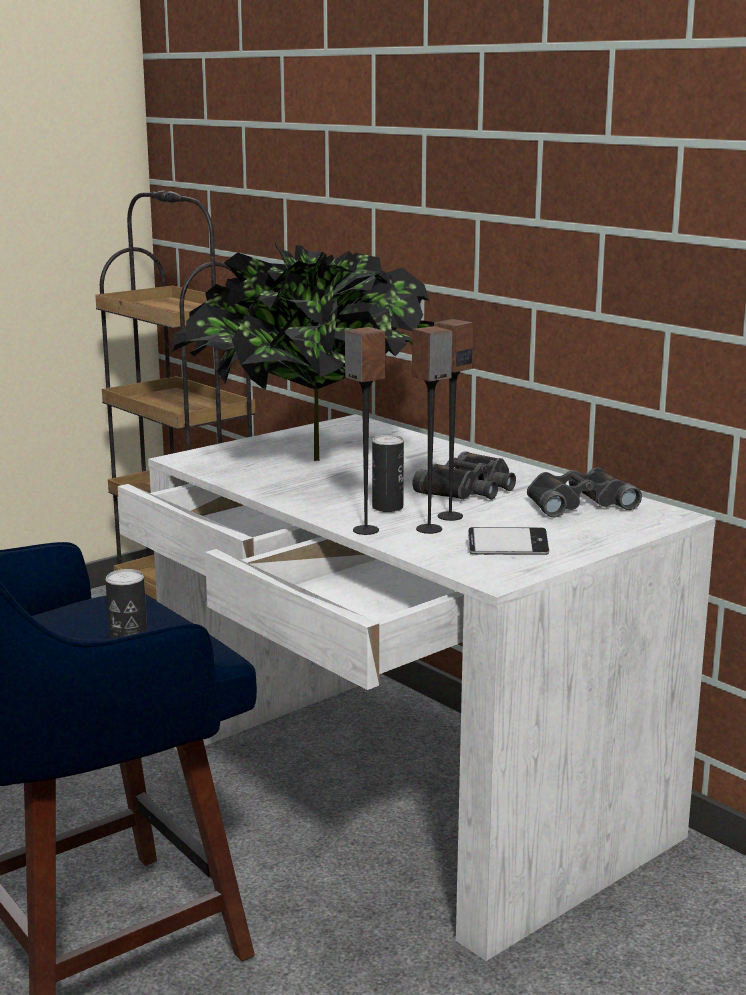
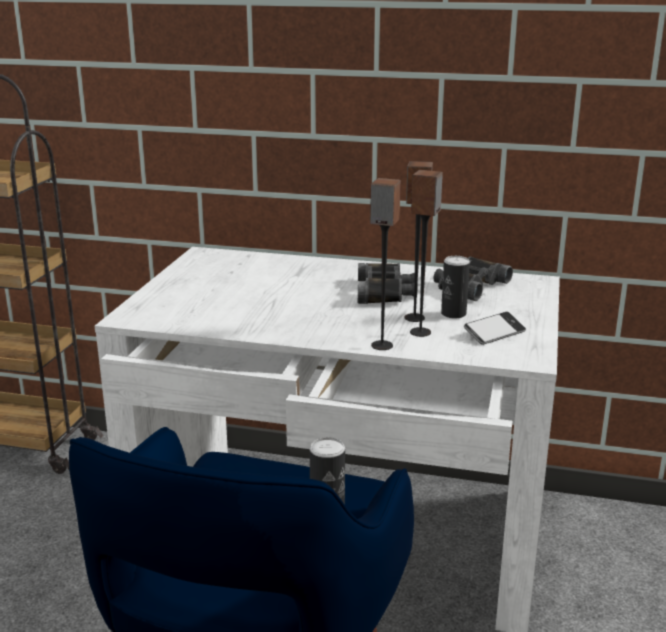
camera: 35 degrees left, 5 degrees up
(309, 460) = (231, 295): potted plant -> none
(387, 507) = (361, 322): can -> can (453, 314)

